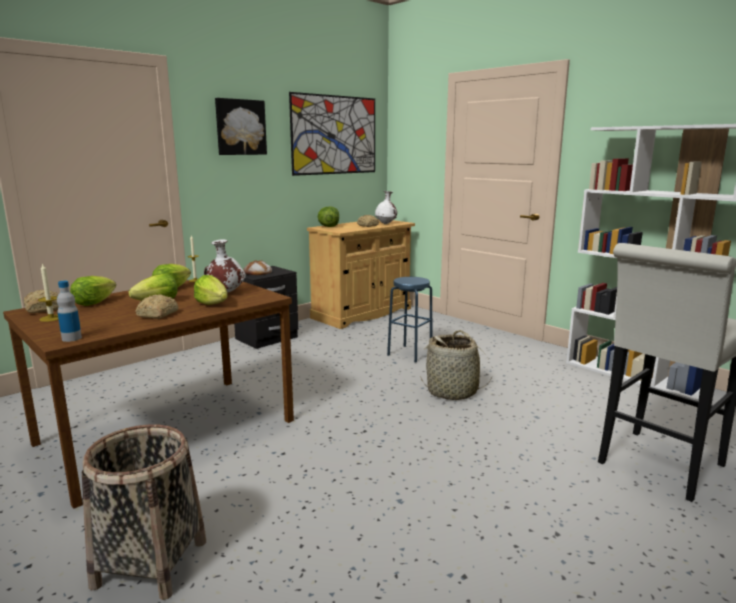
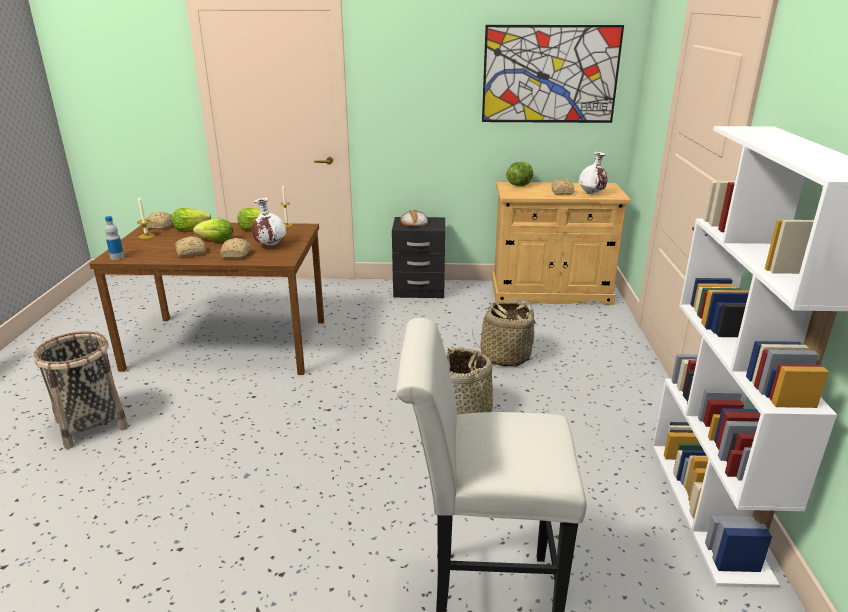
camera: 45 degrees right, 10 degrees up
(212, 304) = (237, 254): lettuce -> bread
(240, 127) = (419, 67): picture -> none
(409, 353) = (505, 356): blue stool -> basket

